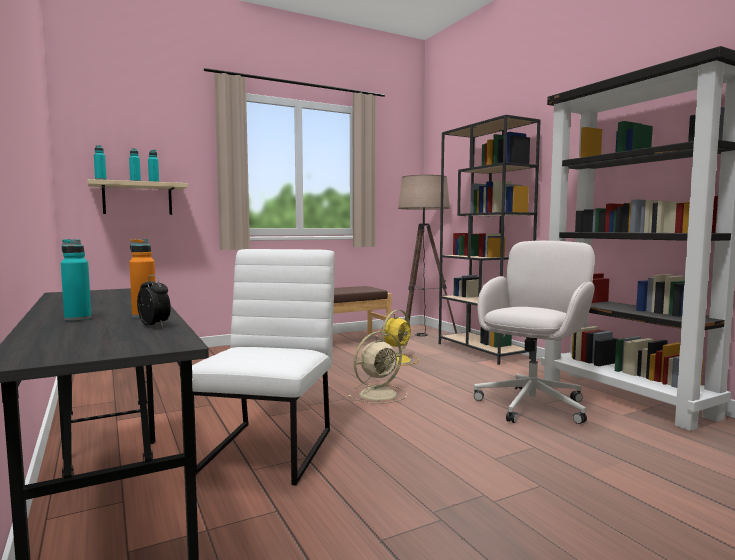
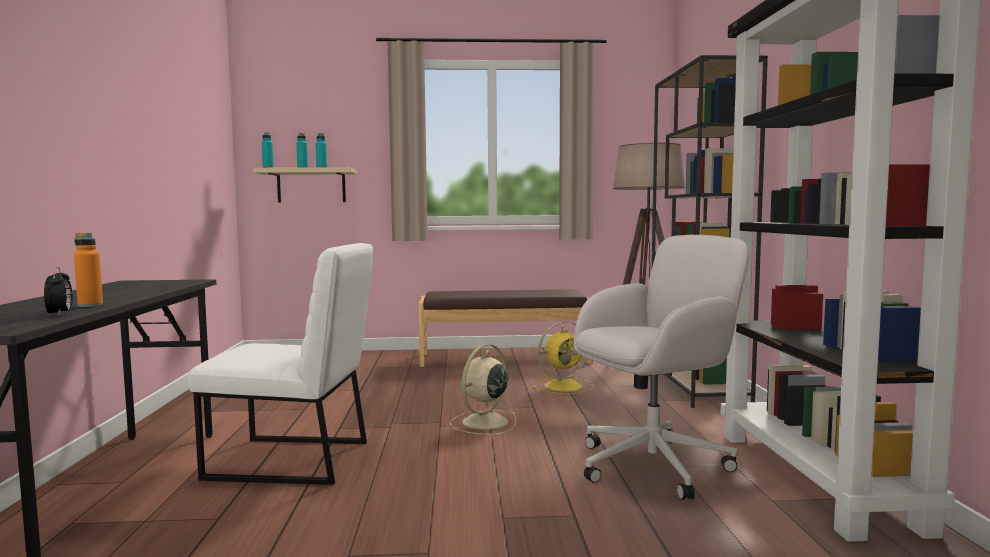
camera: 25 degrees right, 0 degrees up
(78, 318) = (42, 304): turquoise bottle -> none
(270, 449) = (293, 460): white chair -> white chair turned 60 degrees clockwise
(379, 394) = (483, 423): beige fan -> beige fan turned 135 degrees clockwise

